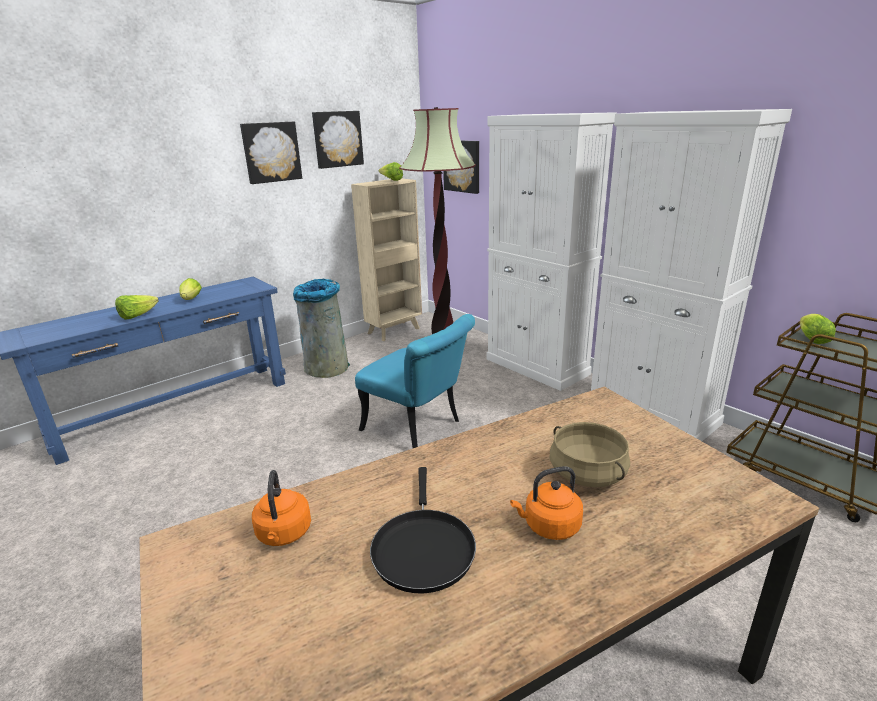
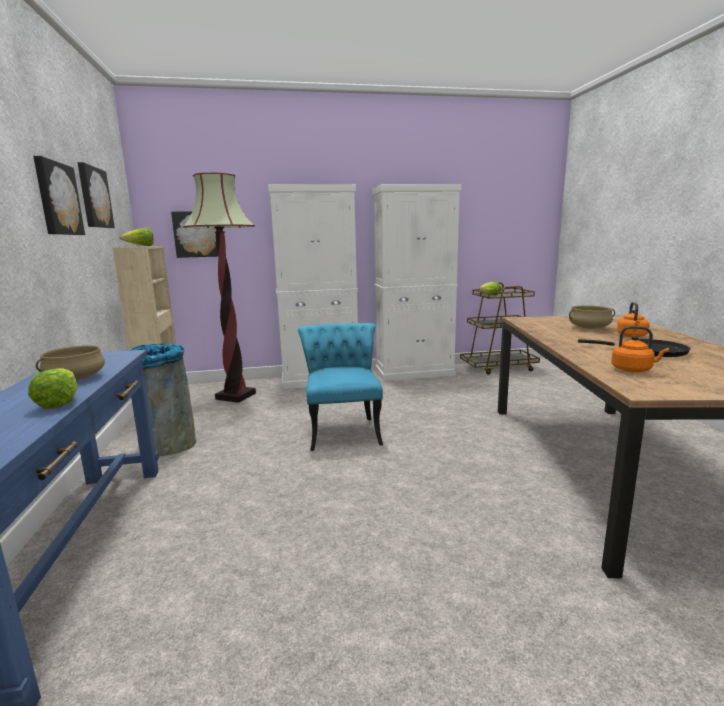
camera: 60 degrees left, 10 degrees down
(191, 300) = (75, 378): lettuce -> beige cooking pot
(419, 428) = (343, 429): turquoise chair -> turquoise chair turned 75 degrees counterclockwise

